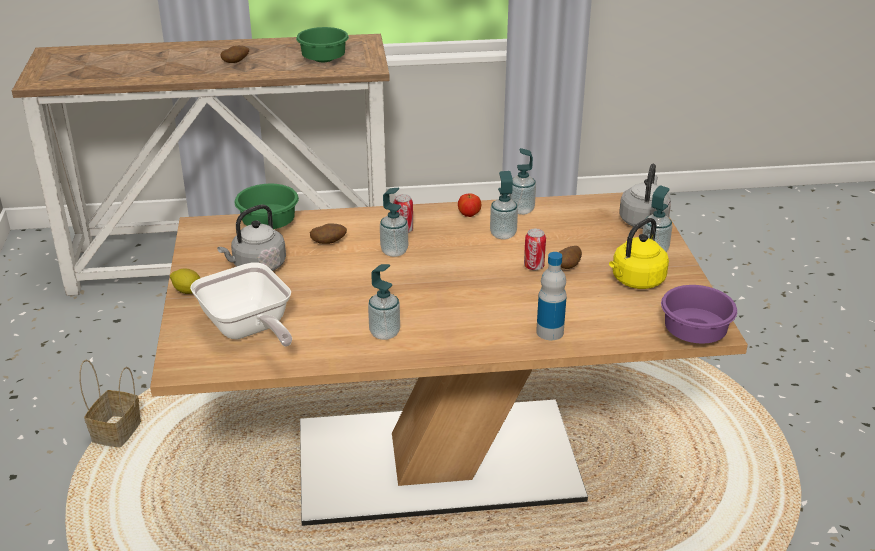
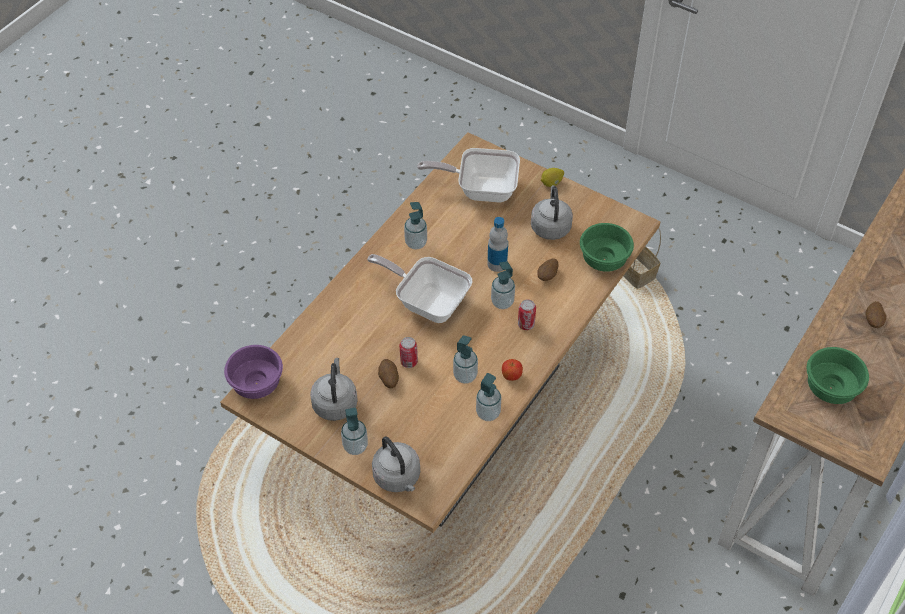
camera: 130 degrees right, 20 degrees up
(452, 289) = (427, 302): none -> frying pan
(550, 332) = (335, 316): bottle -> bottle (497, 264)
(636, 281) = (335, 402): yellow kettle -> grey kettle

